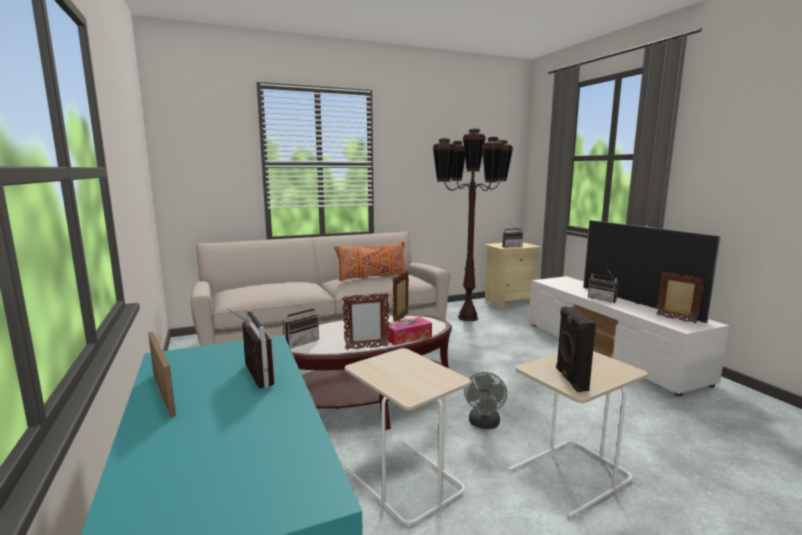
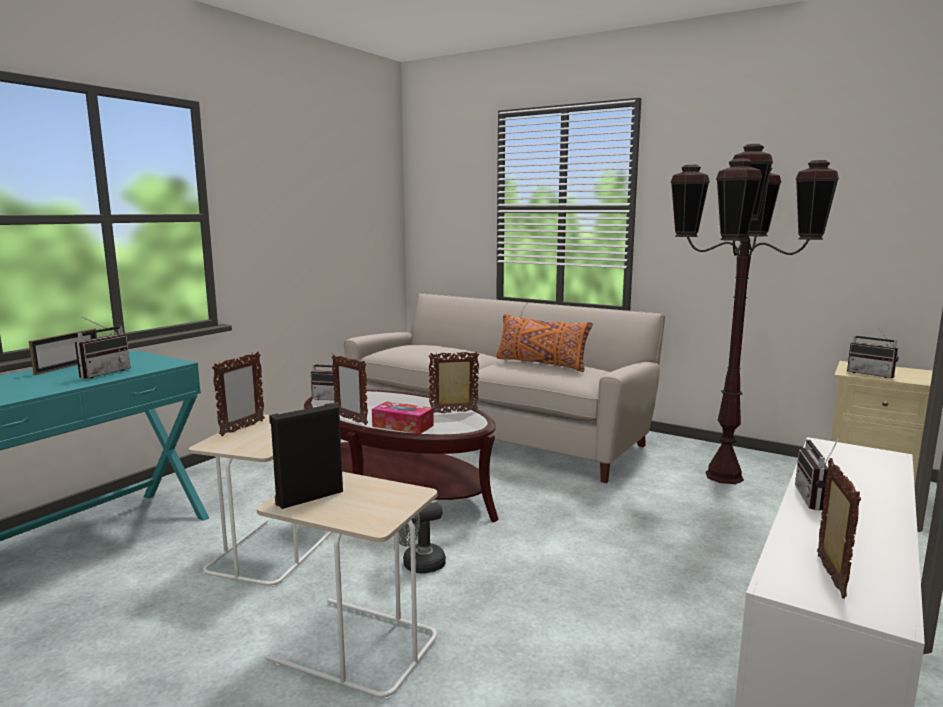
camera: 55 degrees right, 0 degrees up
(380, 377) = (242, 428): none -> picture frame
(638, 303) = (866, 531): television -> none

